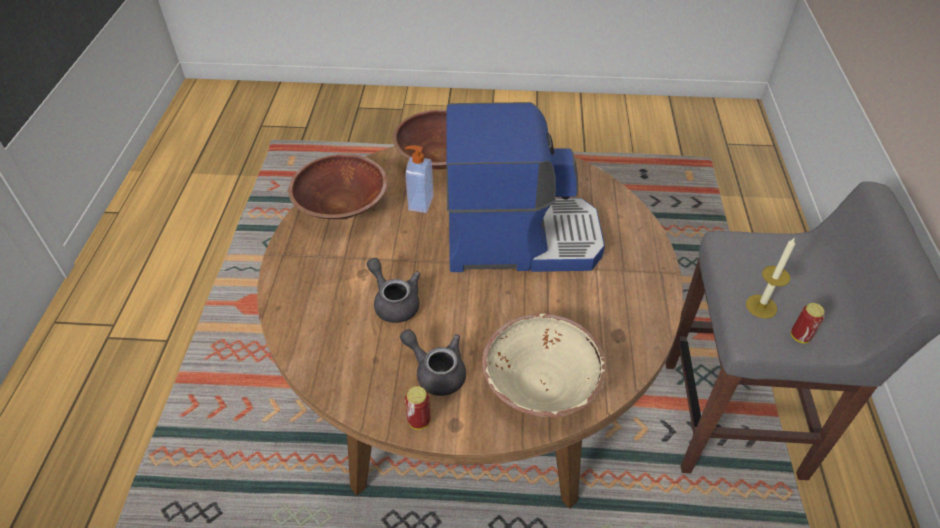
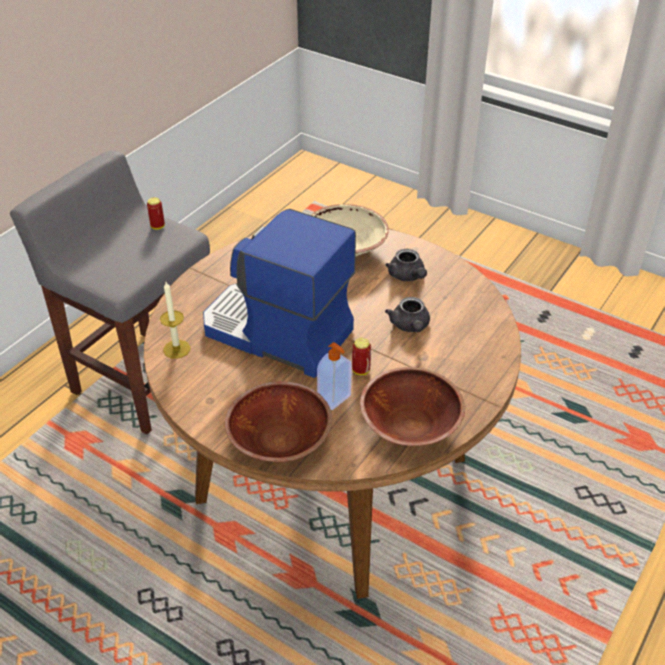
camera: 150 degrees left, 5 degrees down
(419, 421) = (434, 258): can -> can (361, 370)
(761, 306) = (156, 247): candle -> candle (176, 349)

